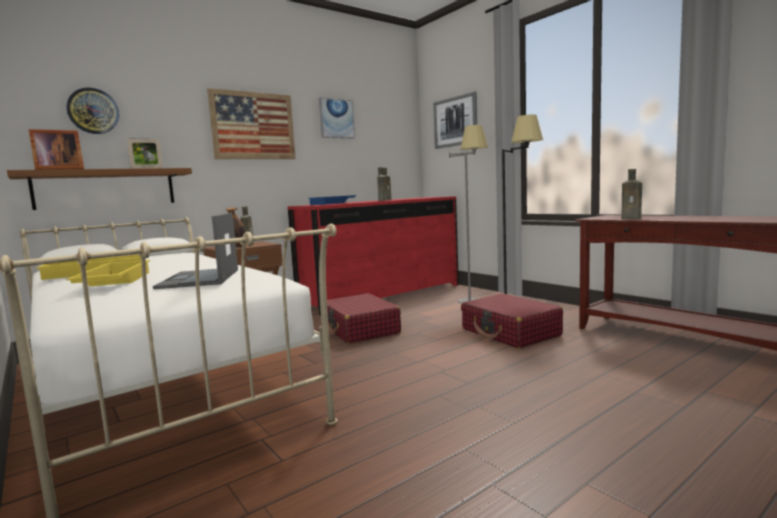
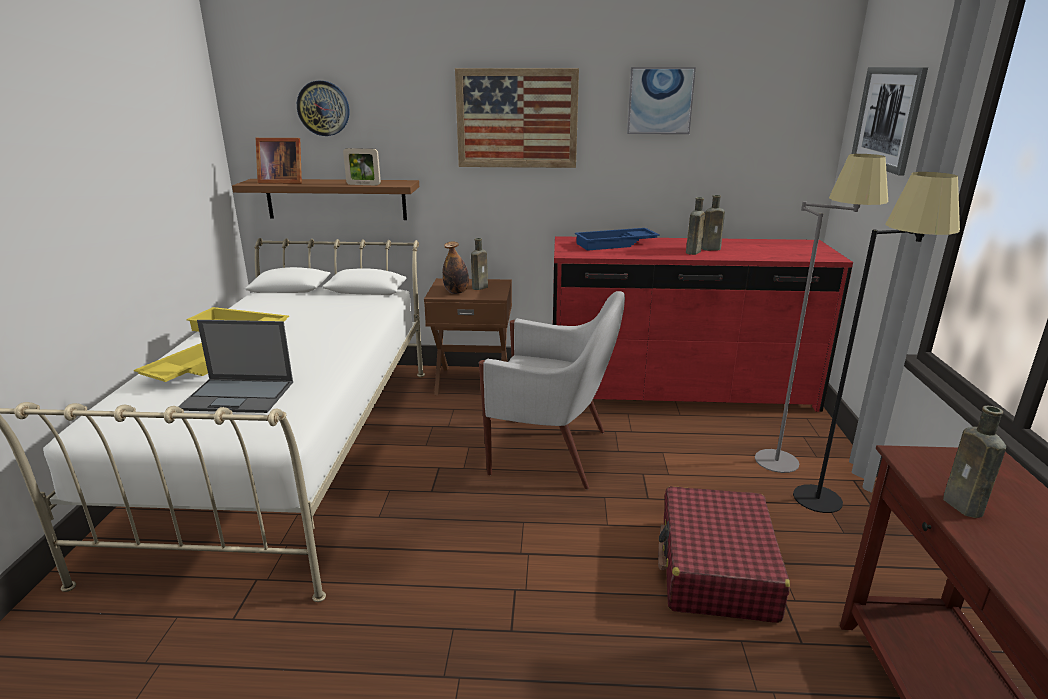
camera: 40 degrees right, 15 degrees up
(200, 279) = (239, 395): laptop -> laptop turned 120 degrees counterclockwise
(360, 329) = (552, 453): red suitcase -> white armchair

